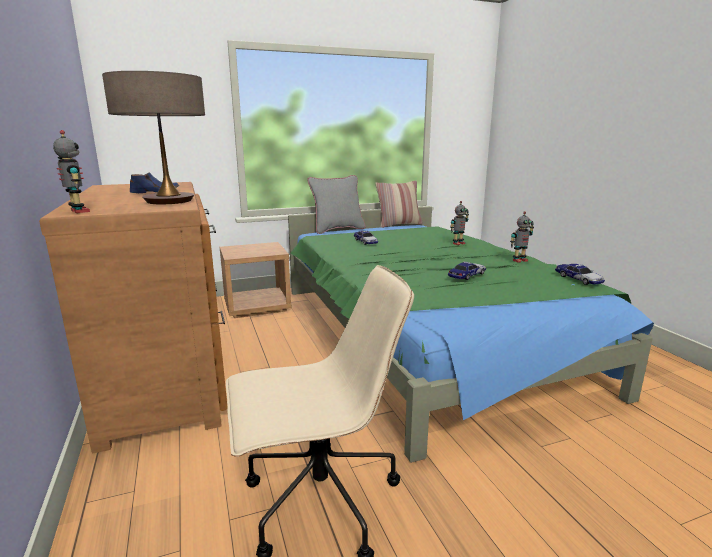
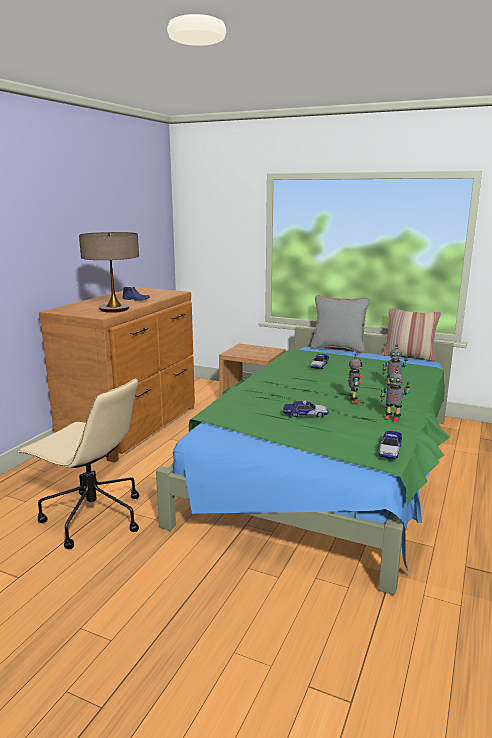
camera: 45 degrees right, 0 degrees up
(78, 211) = (60, 310): toy robot -> toy robot (353, 400)

